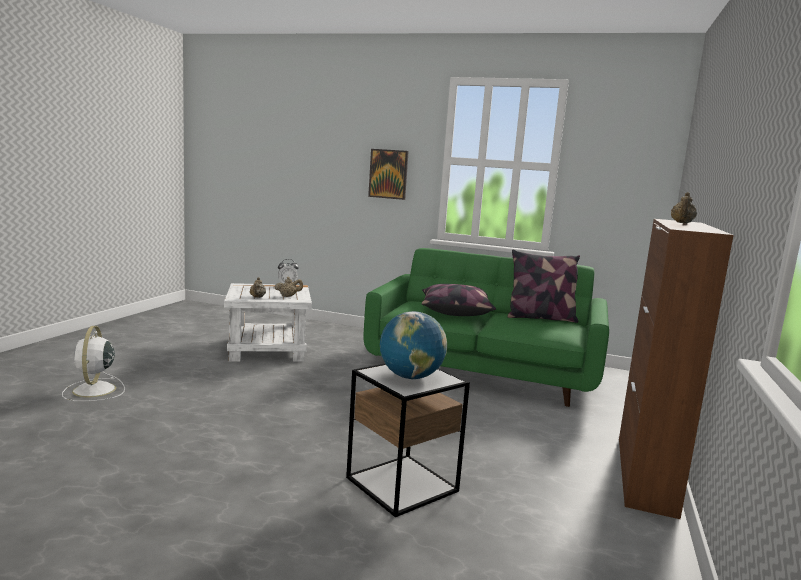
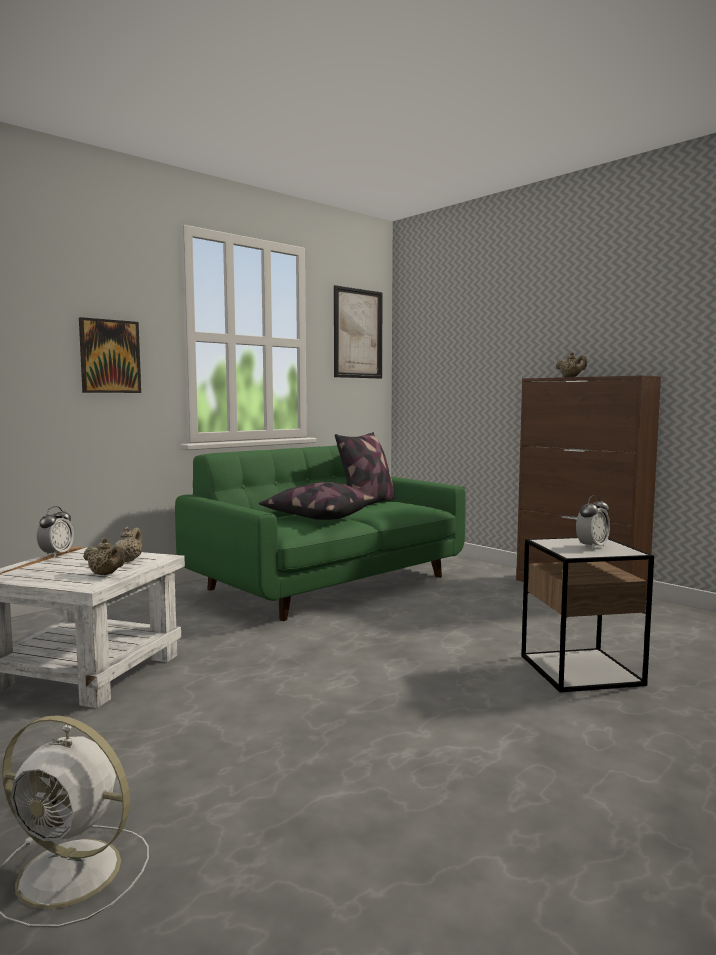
camera: 60 degrees left, 5 degrees down
(410, 377) = (592, 547): globe -> alarm clock
(629, 158) = (358, 333): none -> picture

